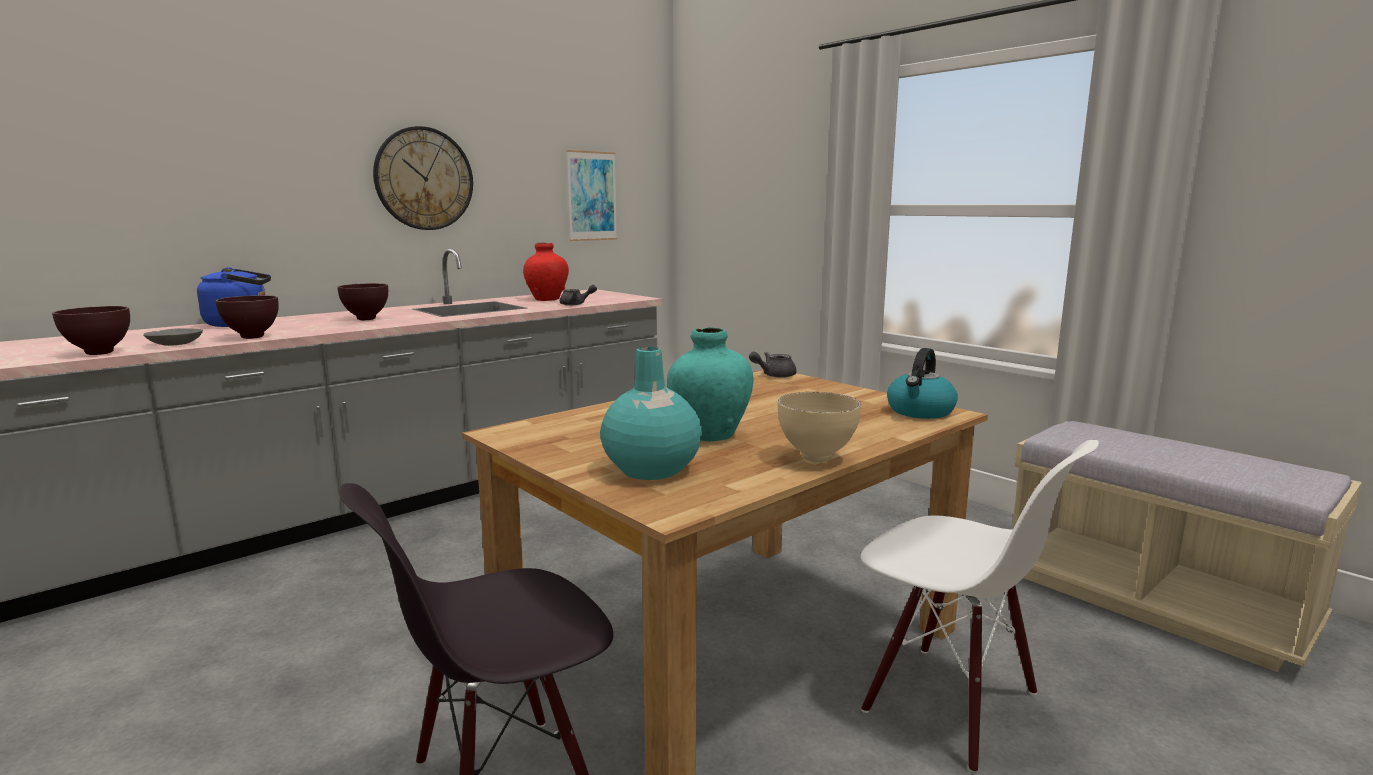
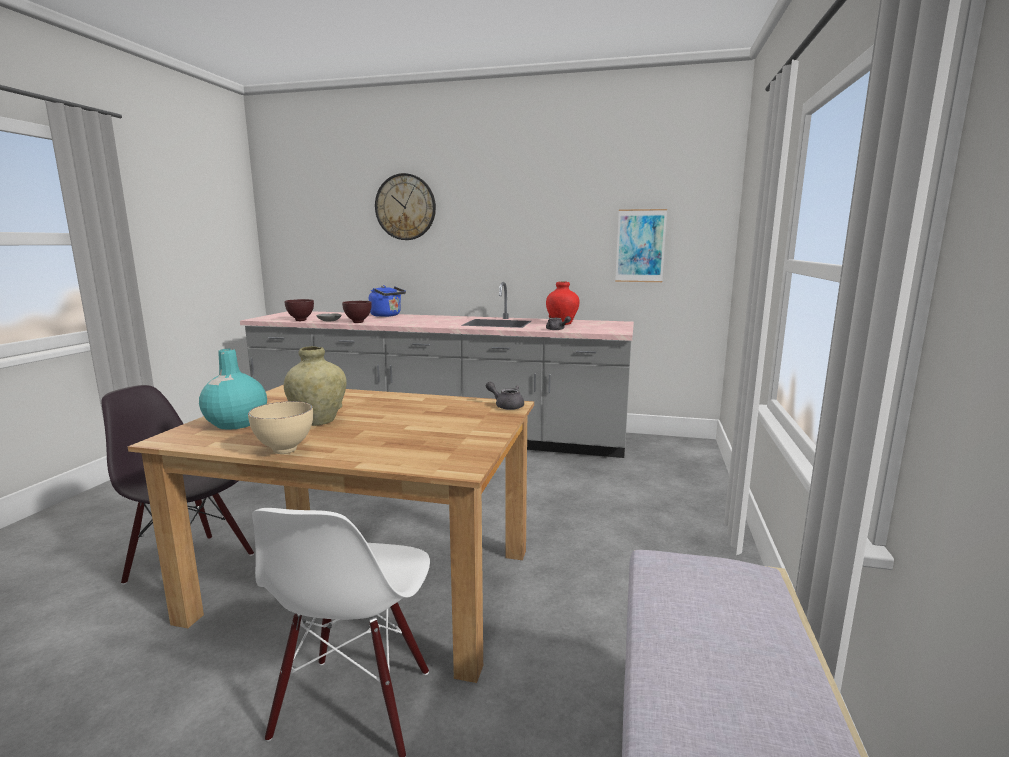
camera: 55 degrees right, 0 degrees up
(365, 319) = (429, 321): brown bowl -> none
(424, 179) = (504, 235): wall clock -> wall clock (405, 207)
(709, 435) = (318, 421): turquoise vase -> beige vase
(920, 412) = (451, 459): kettle -> none

